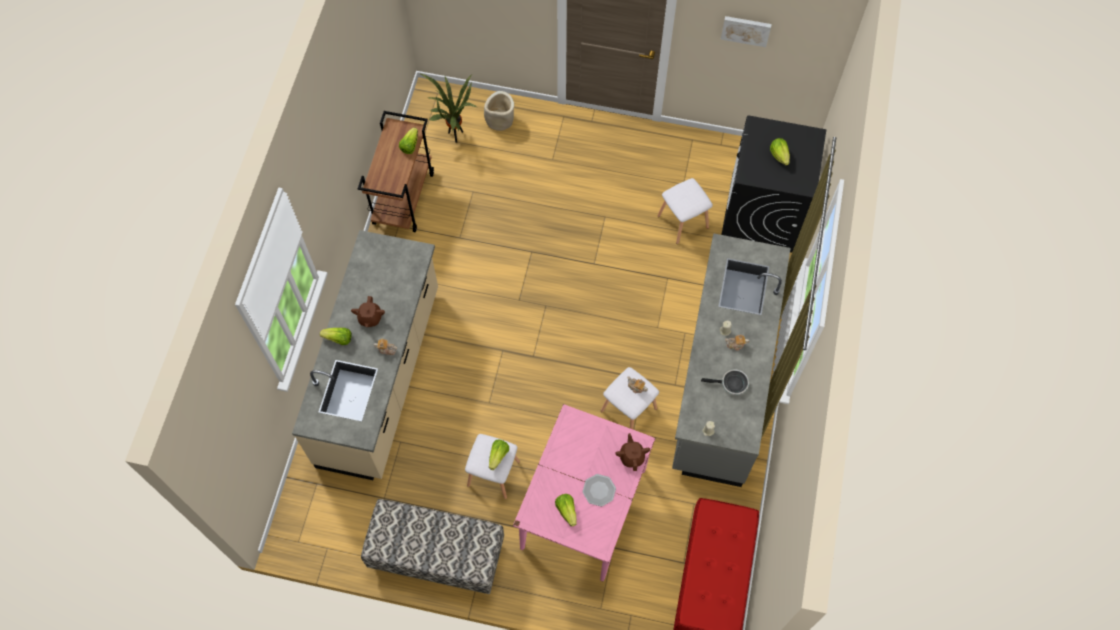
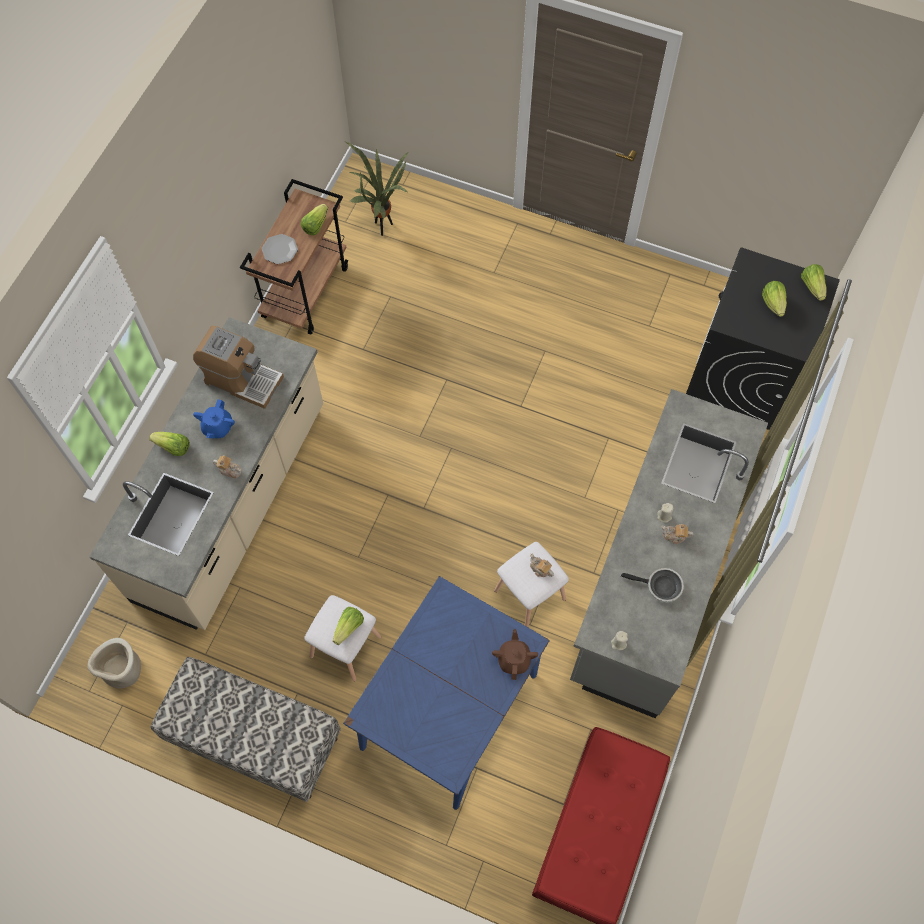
camera: 10 degrees right, 0 degrees up
(370, 318) = (217, 427): brown teapot -> blue teapot
(381, 277) = (242, 379): none -> coffee machine
(500, 121) = (439, 217): beige planter -> beige planter (122, 670)
(566, 510) = (416, 716): lettuce -> lettuce (812, 286)
(583, 509) = (449, 712): pink dining table -> blue dining table
(599, 490) = (463, 696): plate -> plate (279, 250)
(683, 222) = (641, 372): white stool -> none
(746, 30) = (755, 135): picture -> none

